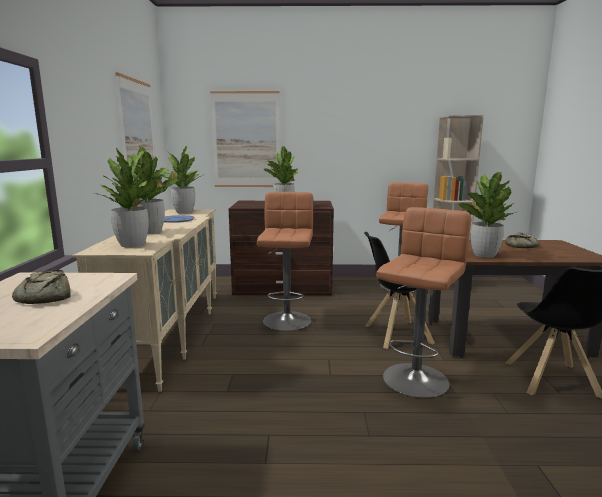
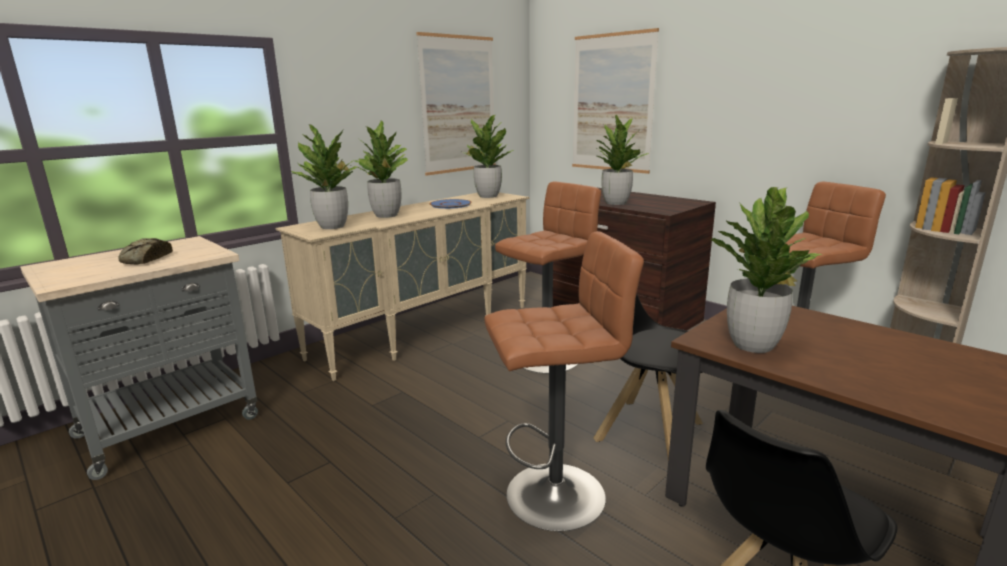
camera: 45 degrees right, 5 degrees up
(522, 246) = (901, 353): bread -> none

